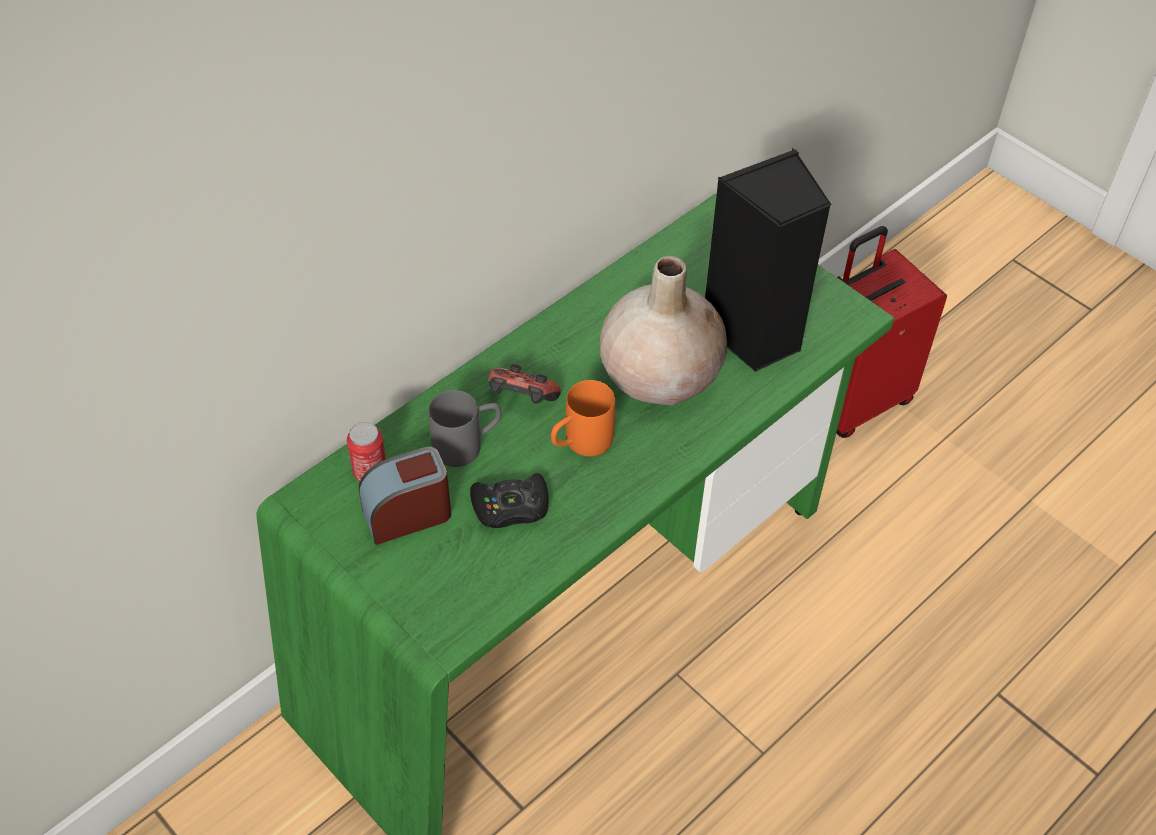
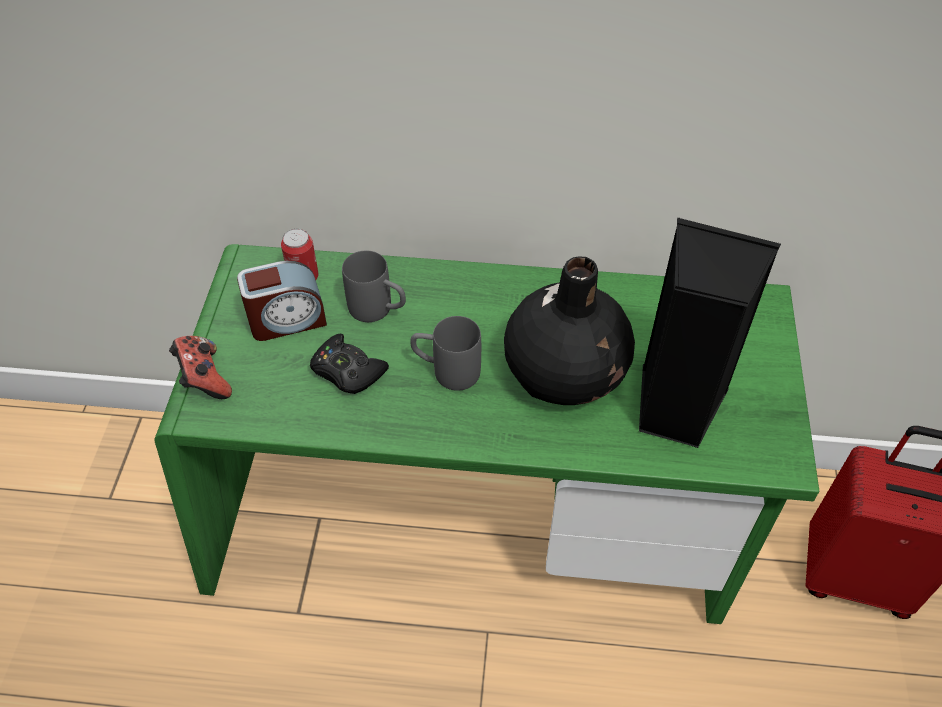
camera: 50 degrees right, 0 degrees up
(408, 514) = (287, 320): alarm clock -> alarm clock turned 135 degrees clockwise
(521, 400) = (450, 311): game controller -> game controller (204, 379)
(580, 444) = (446, 371): orange mug -> grey mug
(660, 374) = (565, 373): beige vase -> black vase

